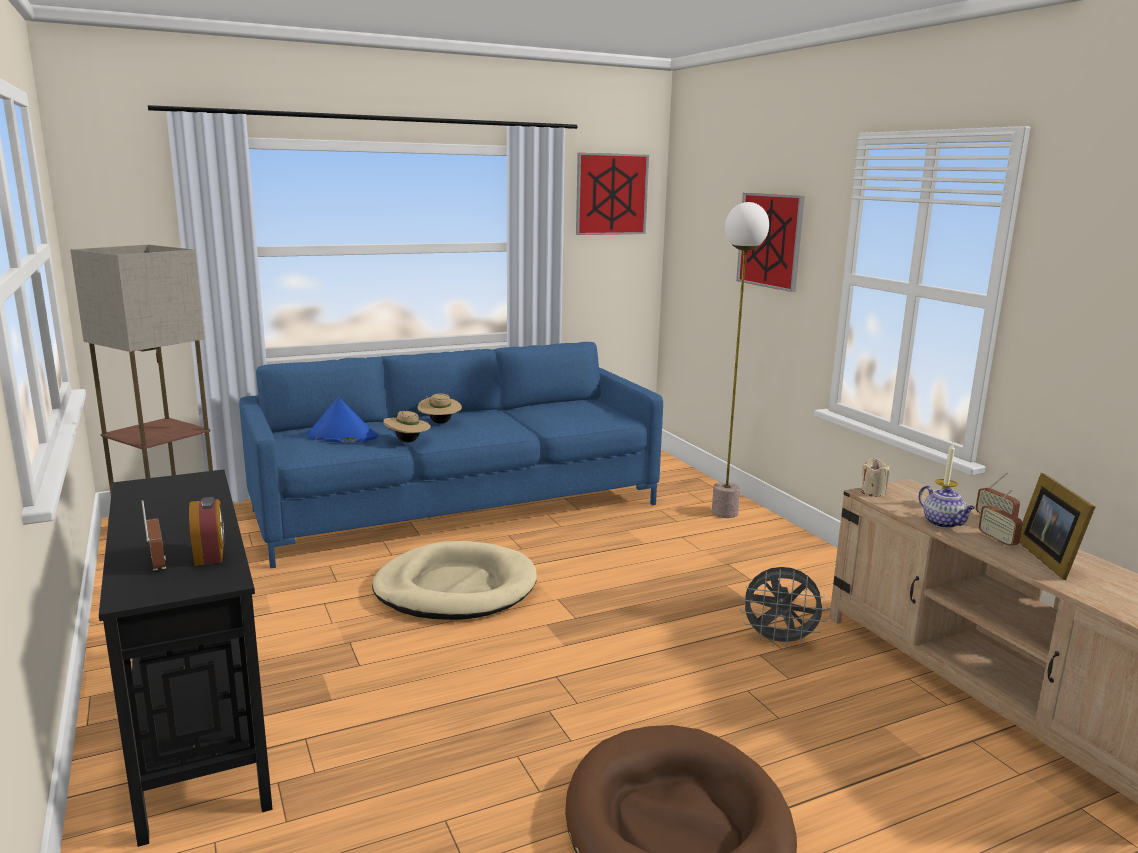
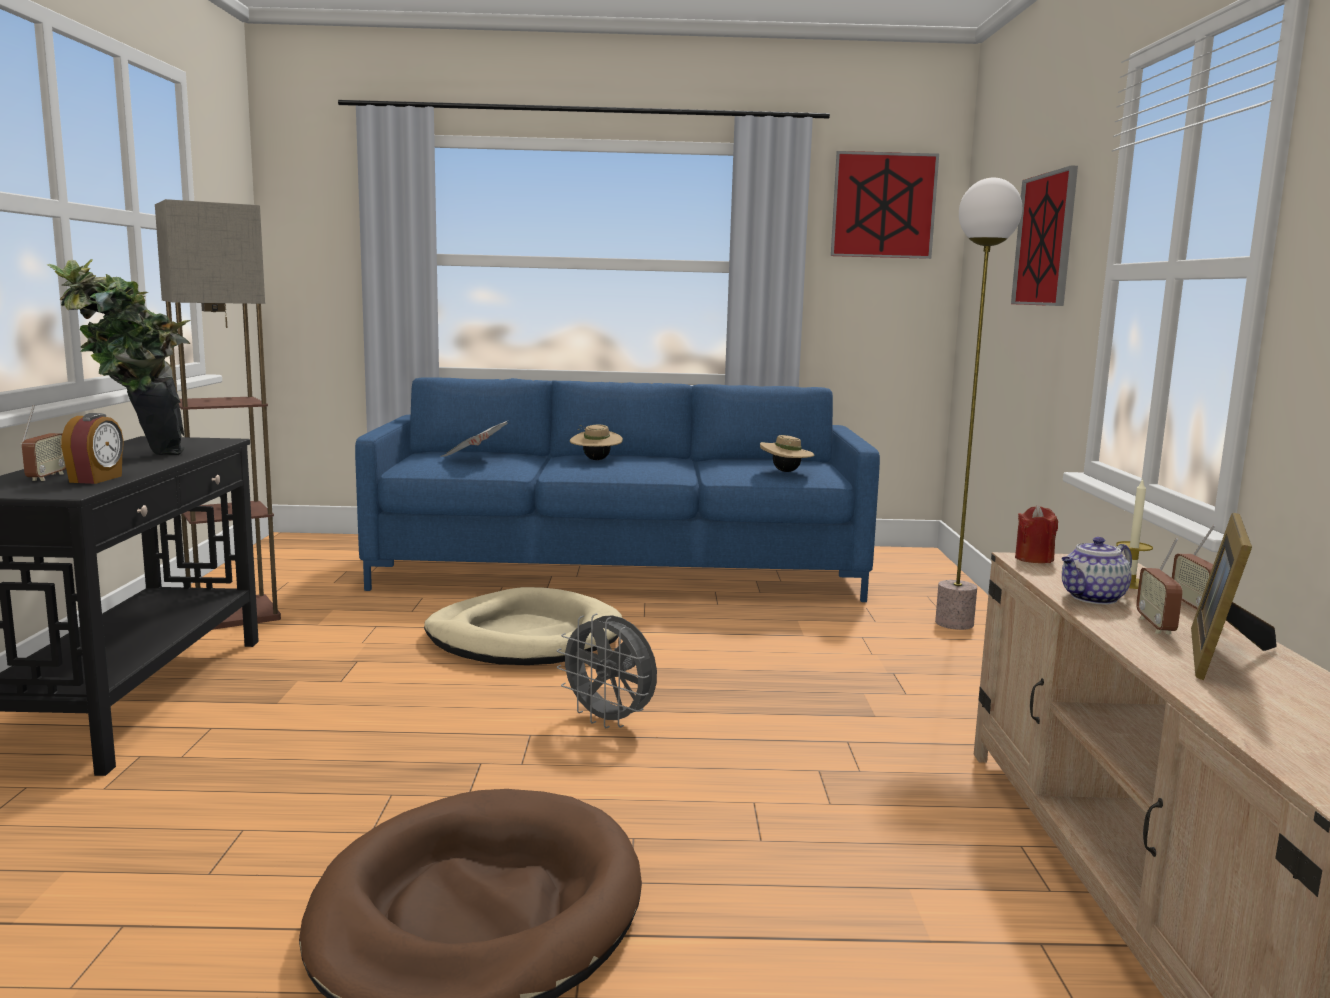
camera: 25 degrees right, 5 degrees down
(169, 513) = (134, 455): none -> potted plant
(341, 436) = (474, 459): blue hat -> newspaper
(407, 442) = (537, 470): beige hat -> beige hat (786, 471)
(779, 641) = (866, 763): grey fan -> grey fan (610, 721)
(873, 492) = (1034, 559): beige candle -> red candle
(943, 523) = (1092, 598): teapot -> teapot turned 60 degrees clockwise

